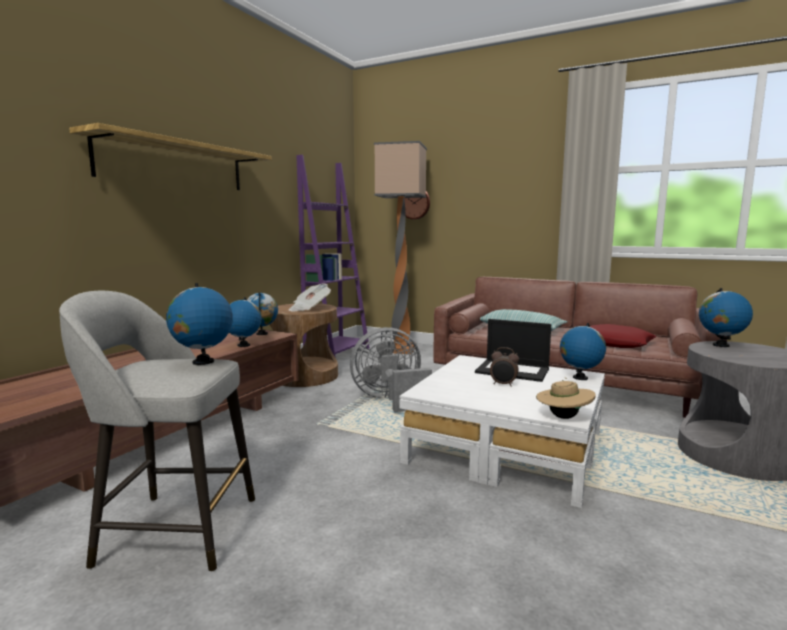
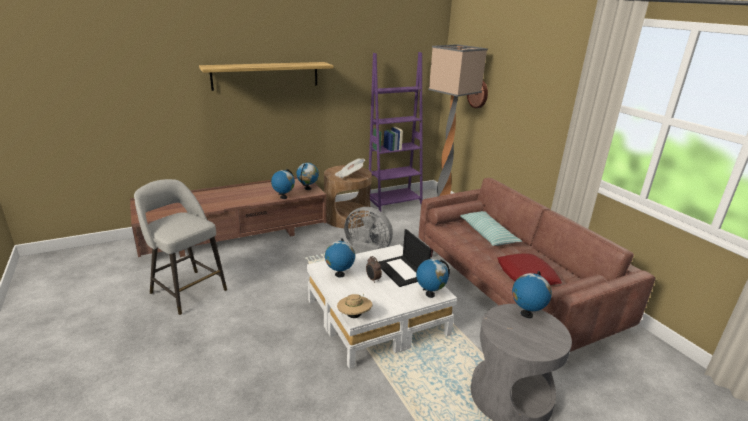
camera: 35 degrees right, 15 degrees up
(203, 362) = (194, 223): globe -> globe (339, 275)

